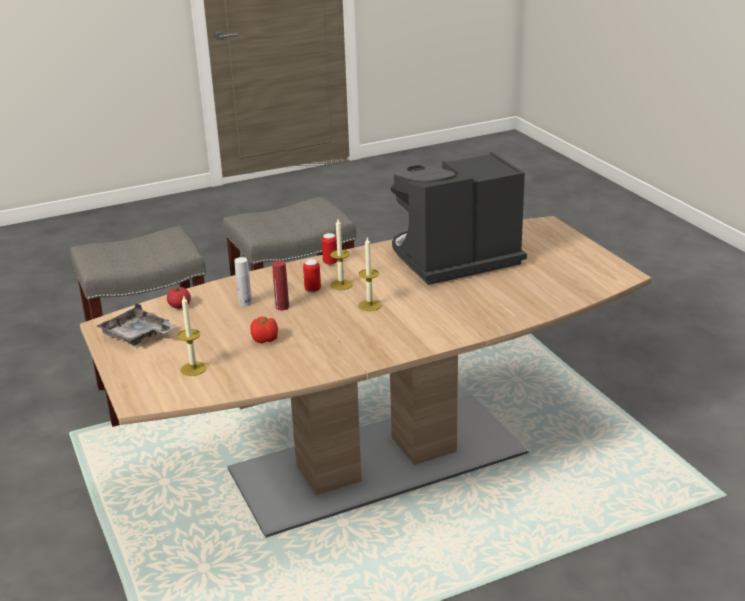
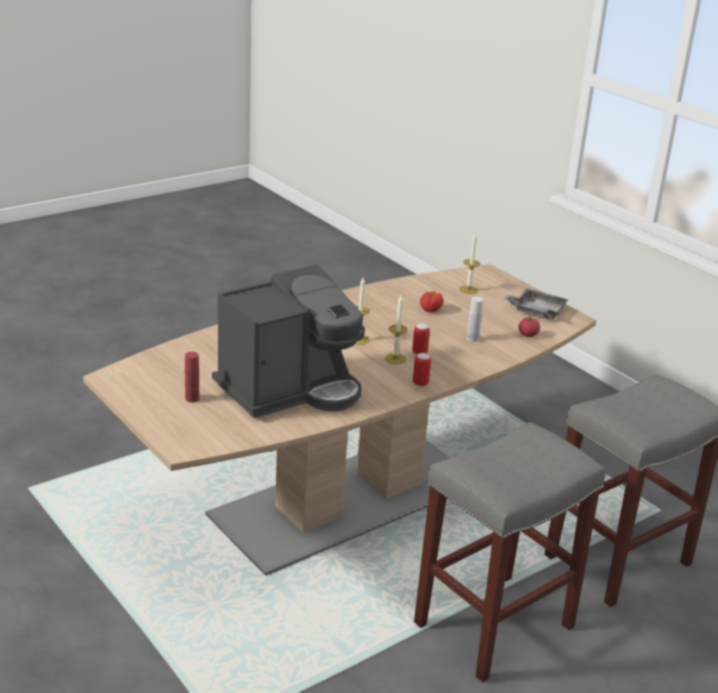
camera: 165 degrees right, 0 degrees up
(282, 307) = (436, 336): red bottle -> red bottle (192, 398)

